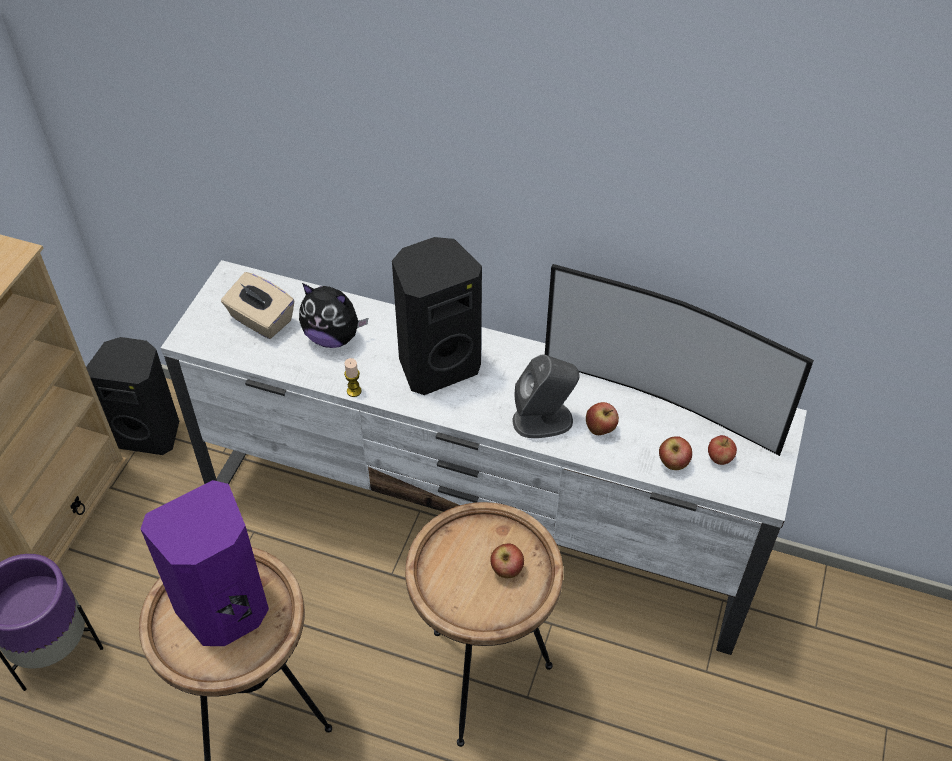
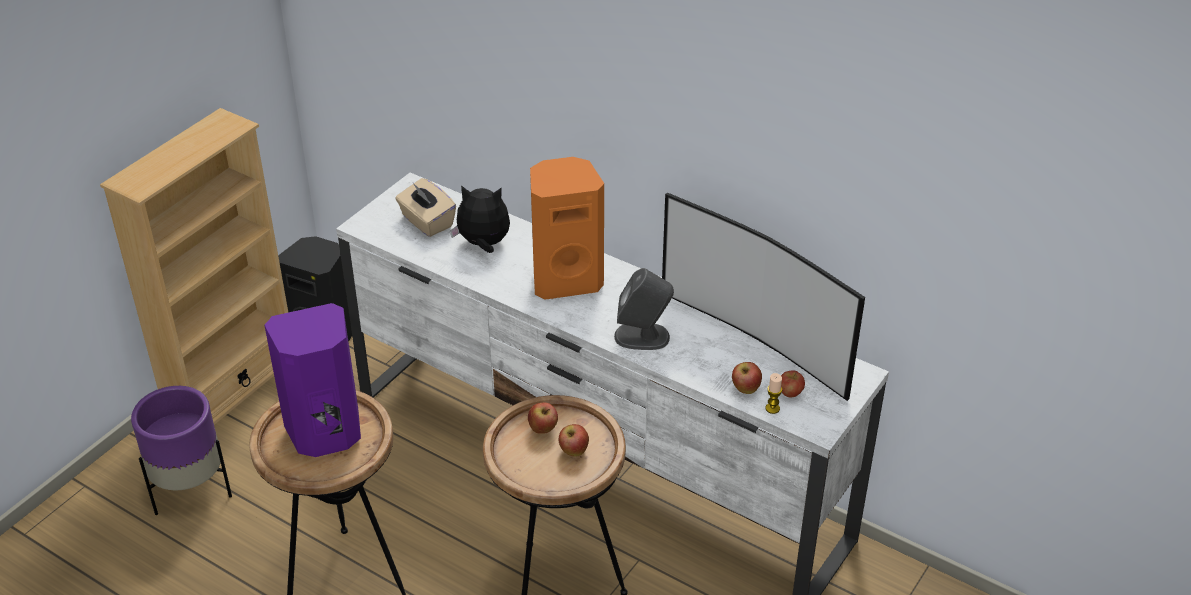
camera: 15 degrees right, 10 degrees down
(333, 337) = (483, 244): plush toy -> plush toy turned 150 degrees clockwise
(354, 391) = (486, 287): candle -> candle (772, 408)
(437, 364) = (565, 279): black speaker -> orange speaker
(600, 429) = (691, 352): apple -> apple (543, 429)

